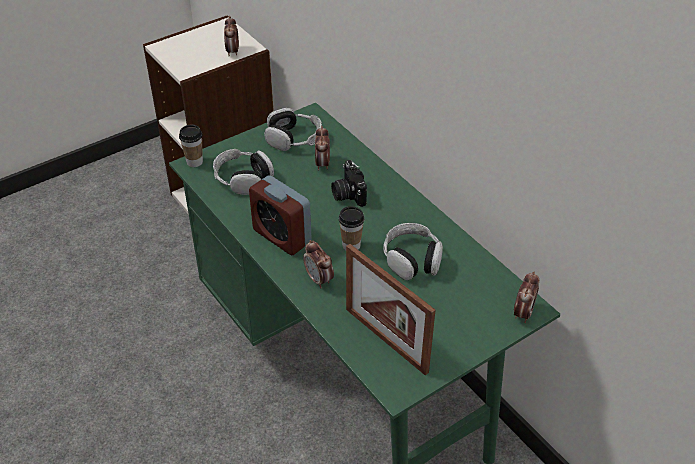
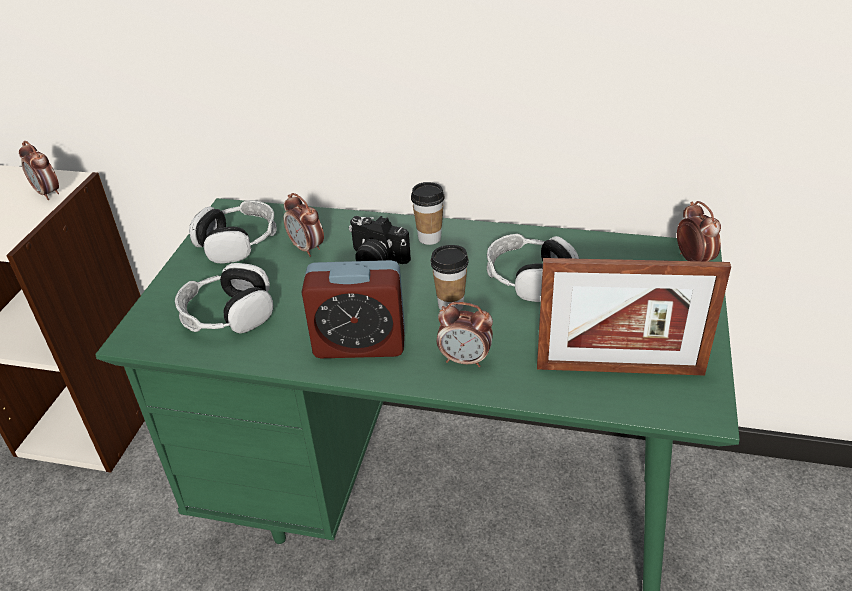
camera: 40 degrees left, 5 degrees down
(194, 162) = (134, 333): cup -> cup (429, 238)

